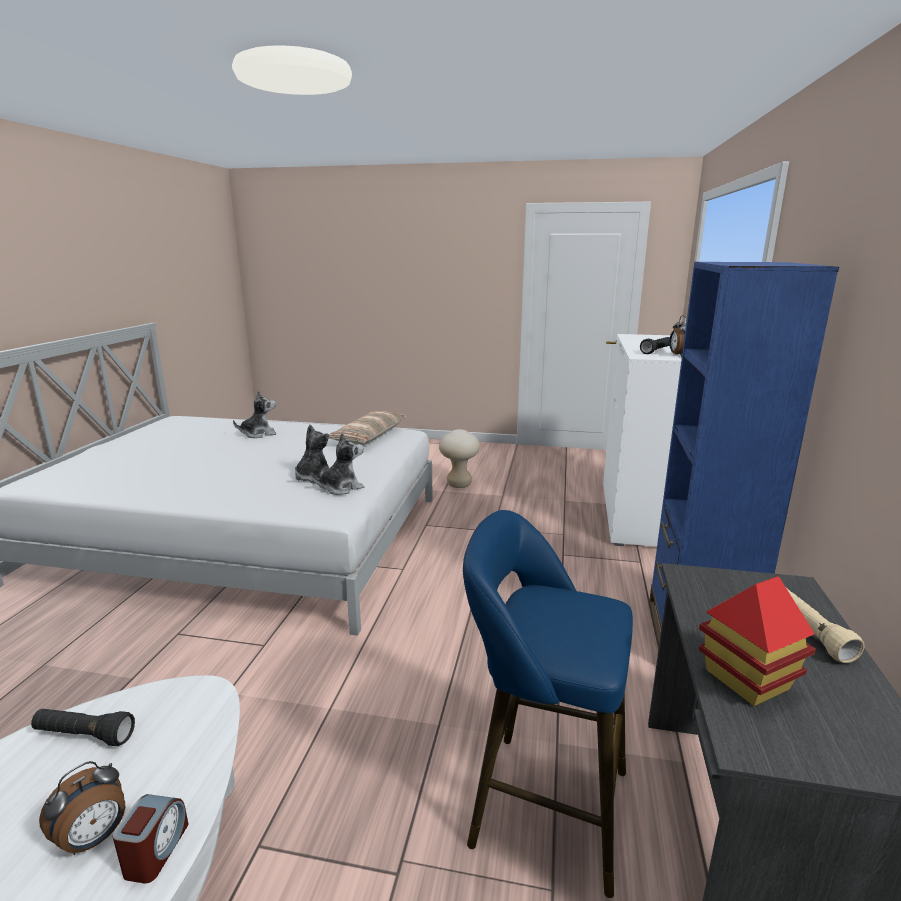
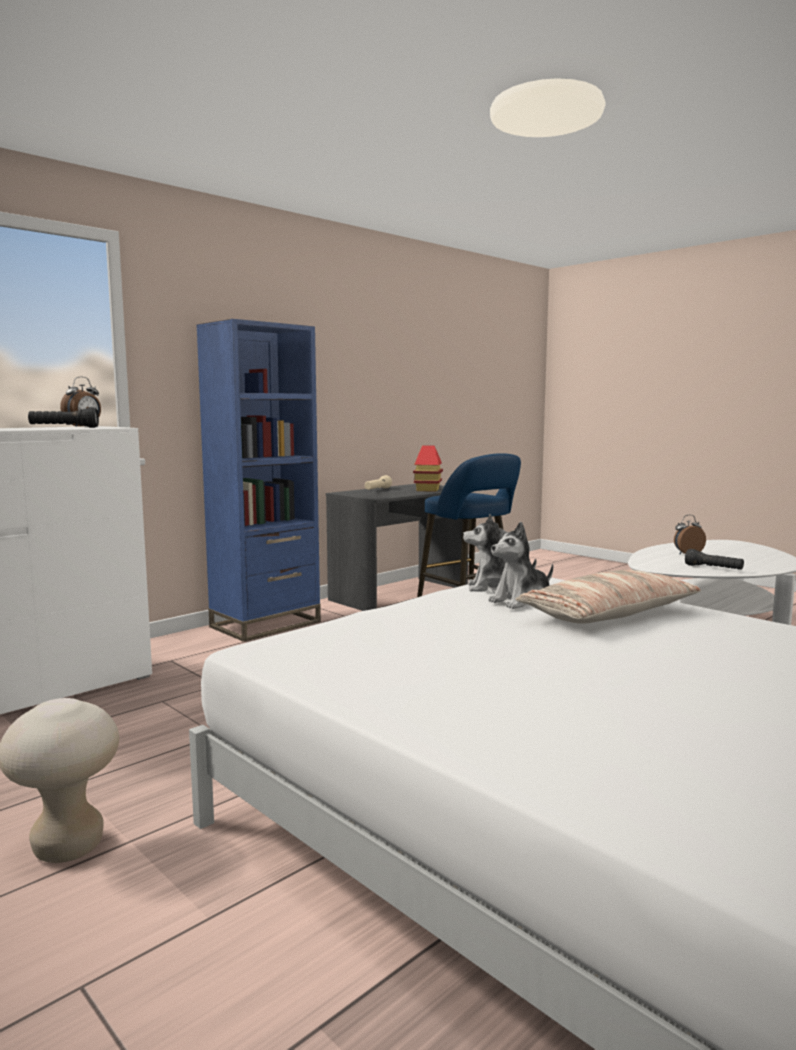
camera: 145 degrees left, 10 degrees down
(156, 851) = (659, 550): alarm clock -> none
(259, 434) = (587, 715): plush toy -> none
(369, 436) = (346, 649): pillow -> pillow (610, 615)

